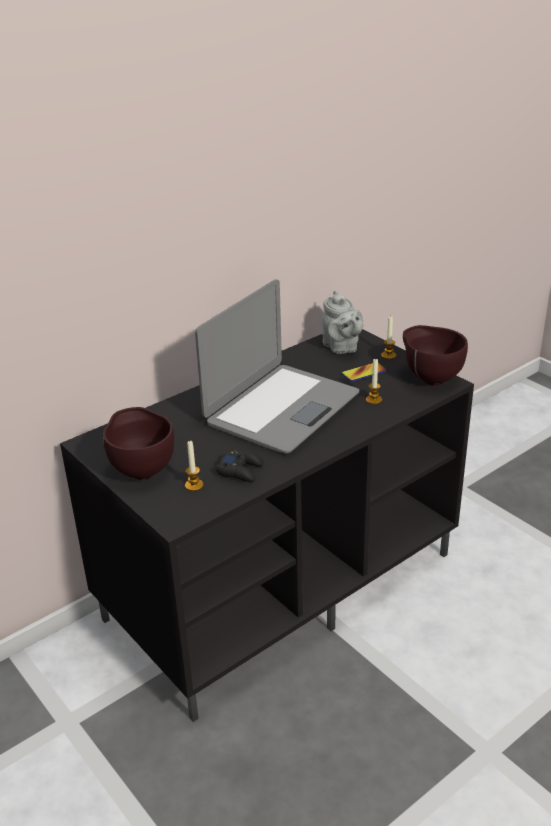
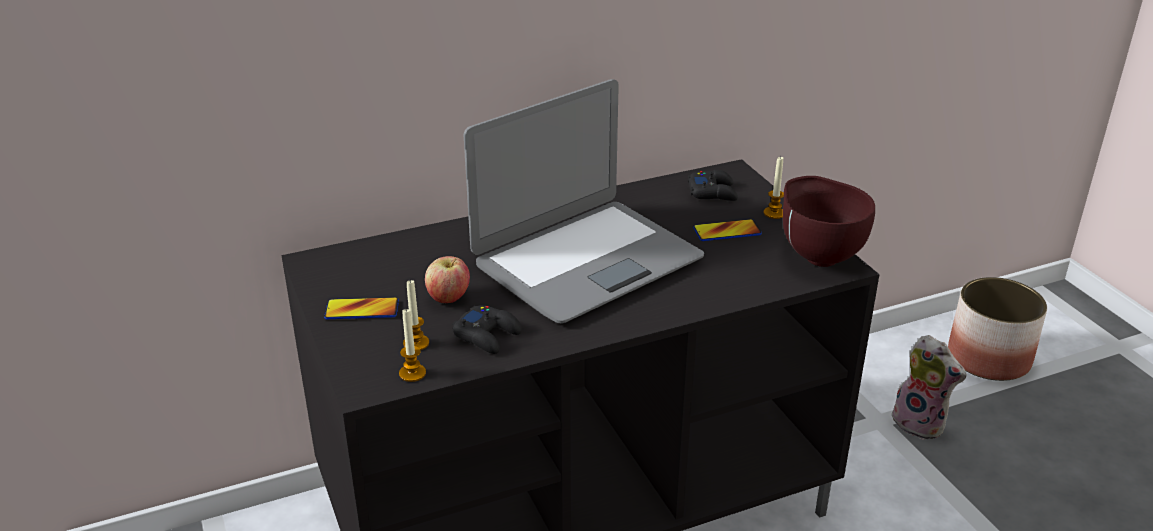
camera: 15 degrees right, 0 degrees up
(142, 470) = (362, 310): brown bowl -> phone
(199, 451) = (448, 298): none -> apple
(341, 348) = (713, 192): grey teapot -> black game controller
(373, 400) = (720, 272): candle -> candle (412, 373)
(484, 482) = (921, 423): none -> plush toy
(511, 432) = (989, 358): none -> planter

